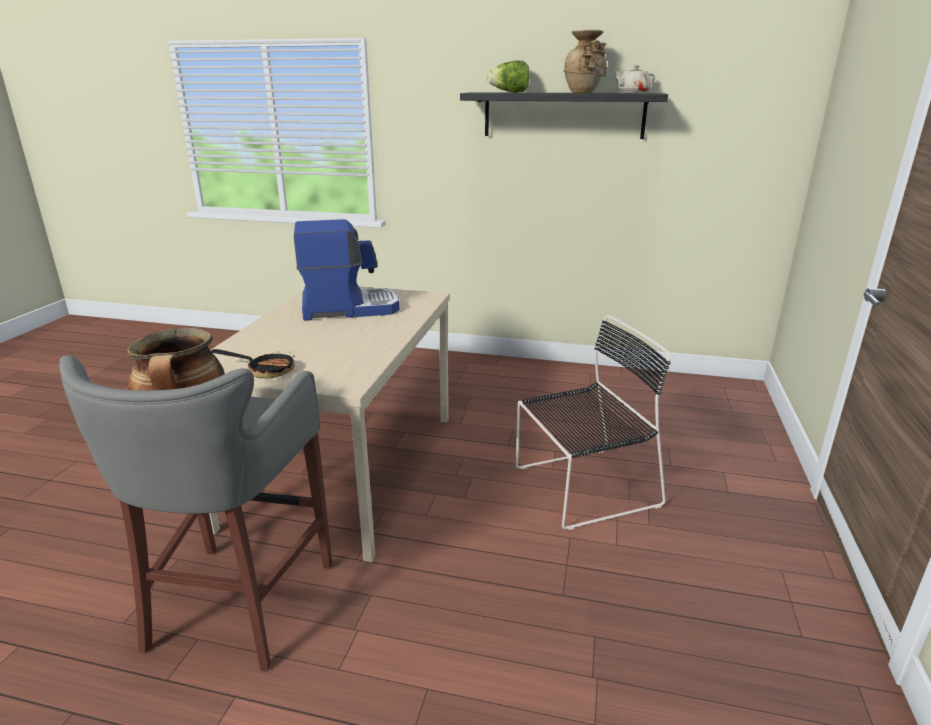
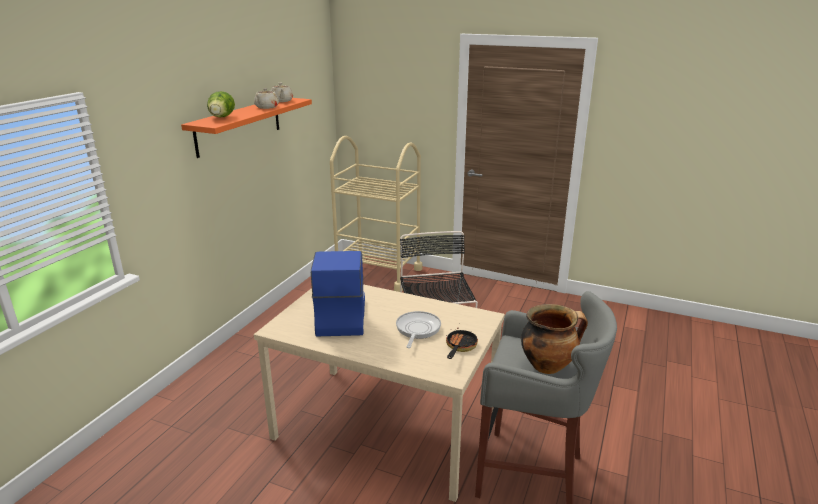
camera: 80 degrees left, 0 degrees up
(313, 345) = (417, 330): none -> frying pan
(563, 115) = (239, 125): black shelf -> orange shelf
(584, 93) = (266, 107): beige vase -> beige teapot
(723, 417) = (378, 273): none -> beige cart

